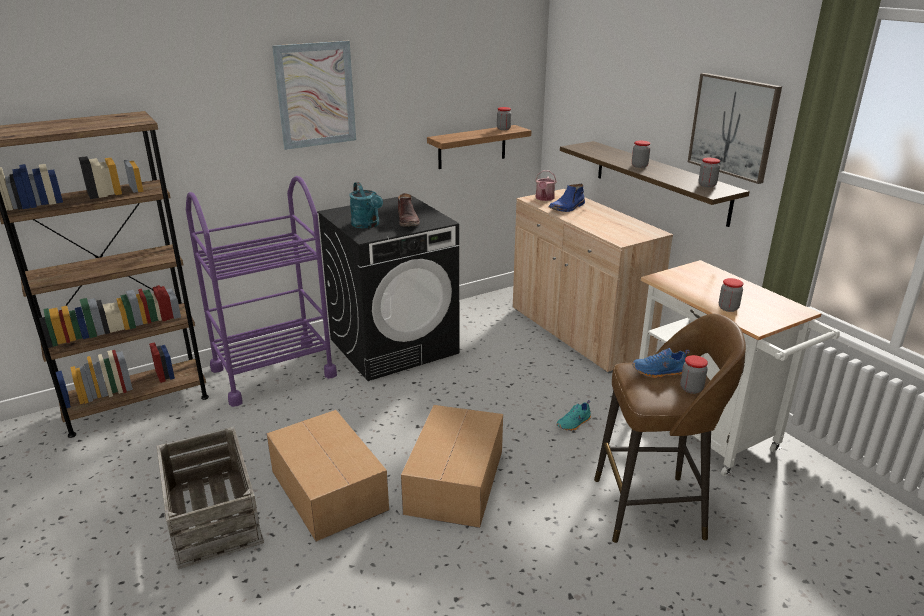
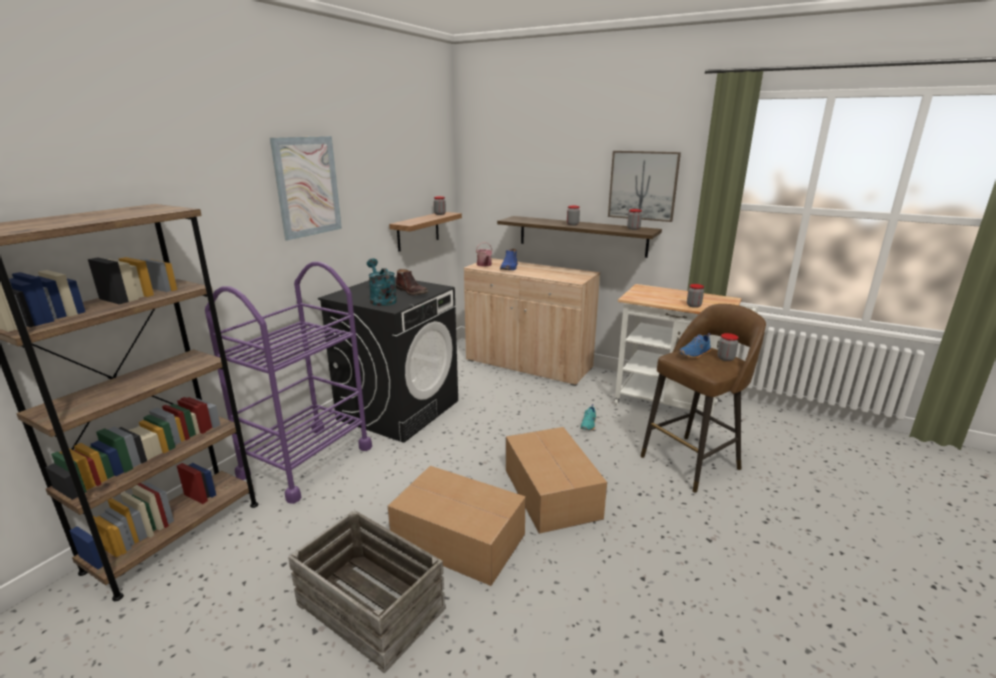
camera: 30 degrees left, 5 degrees down
(367, 225) = (381, 300): turquoise watering can -> turquoise watering can turned 150 degrees counterclockwise

